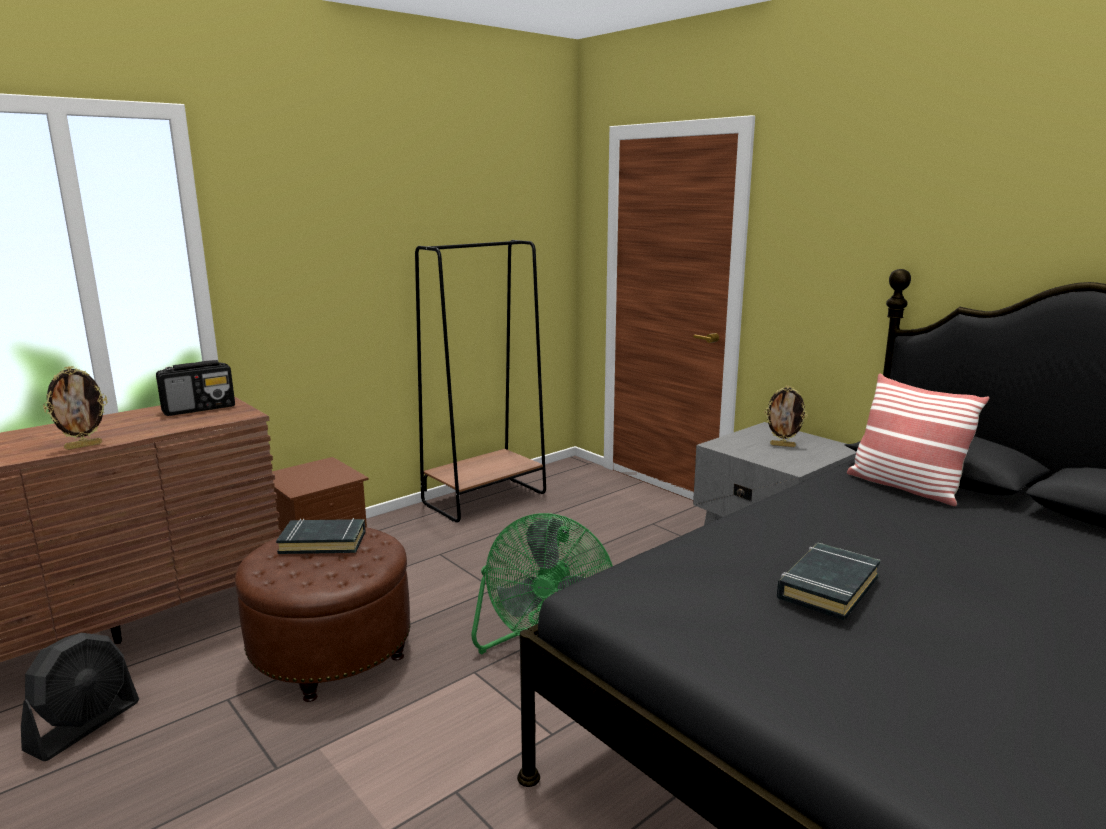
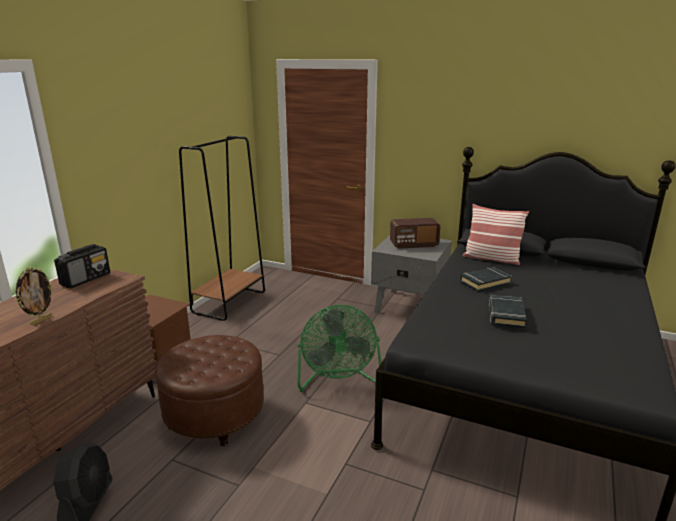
camera: 25 degrees left, 5 degrees up
(323, 542) = (200, 349): black book -> black book (484, 282)
(782, 445) = (413, 244): picture frame -> radio

